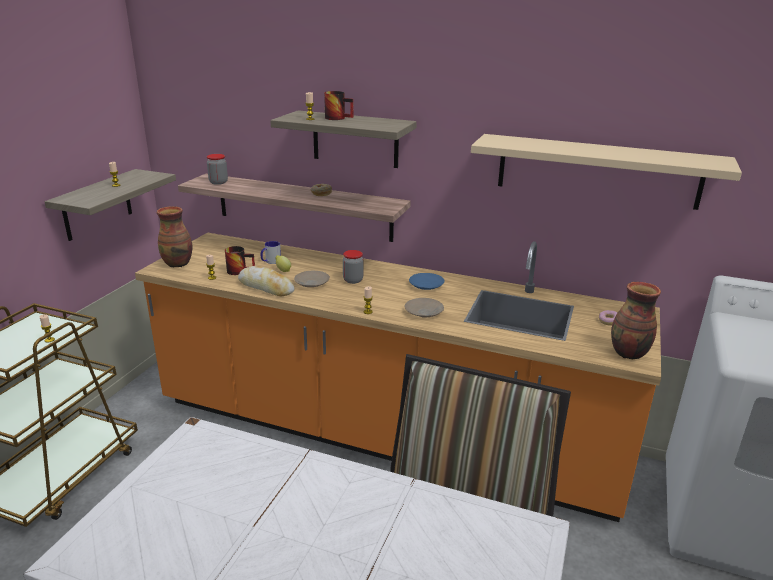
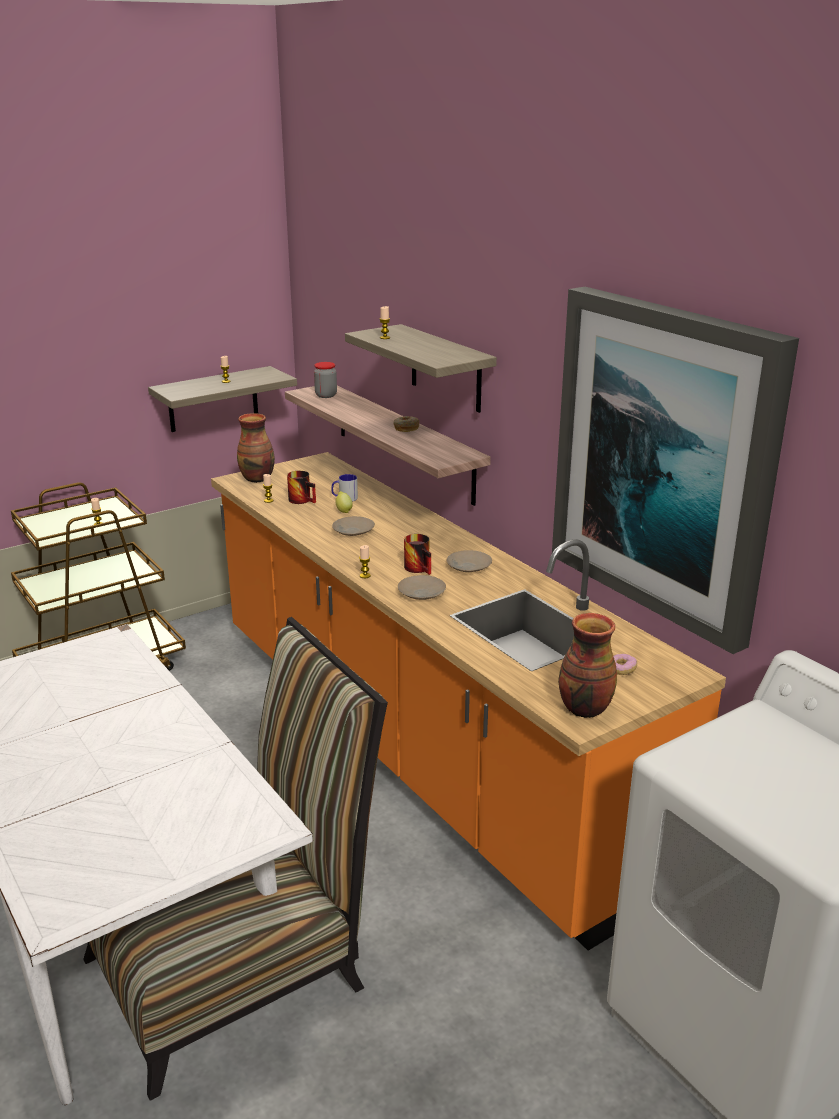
camera: 35 degrees right, 0 degrees up
(266, 287) = (304, 523): bread -> none
(339, 118) = (418, 340): mug -> mug (421, 568)
(353, 280) = (398, 539): jar -> none
(426, 285) = (468, 567): blue plate -> beige plate
(597, 171) = (664, 461): beige shelf -> picture

